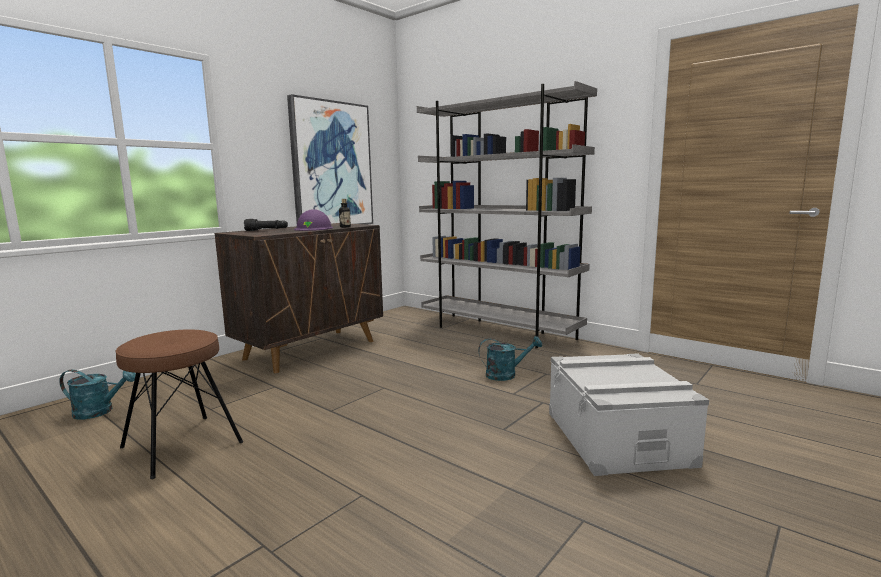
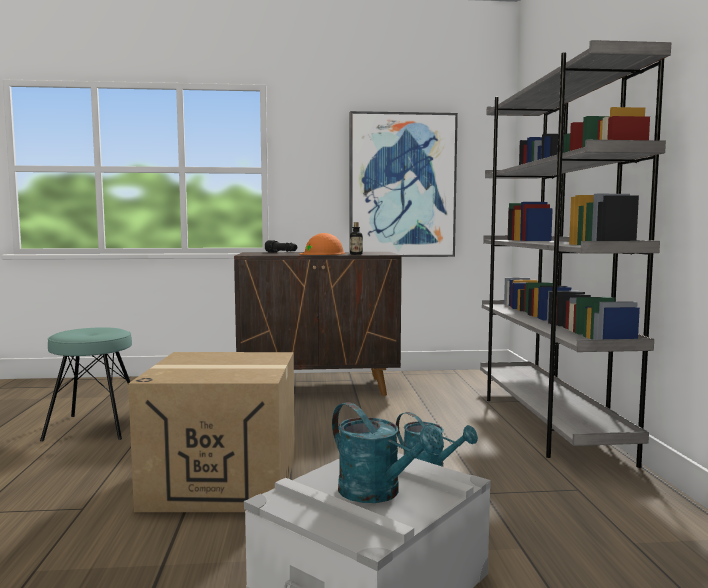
camera: 45 degrees right, 5 degrees down
(100, 412) = (113, 391): turquoise watering can -> turquoise watering can (378, 493)
(181, 445) = (95, 427): brown stool -> turquoise stool
(313, 228) = (322, 254): purple hard hat -> orange hard hat
(412, 430) = (223, 481): none -> cardboard box

